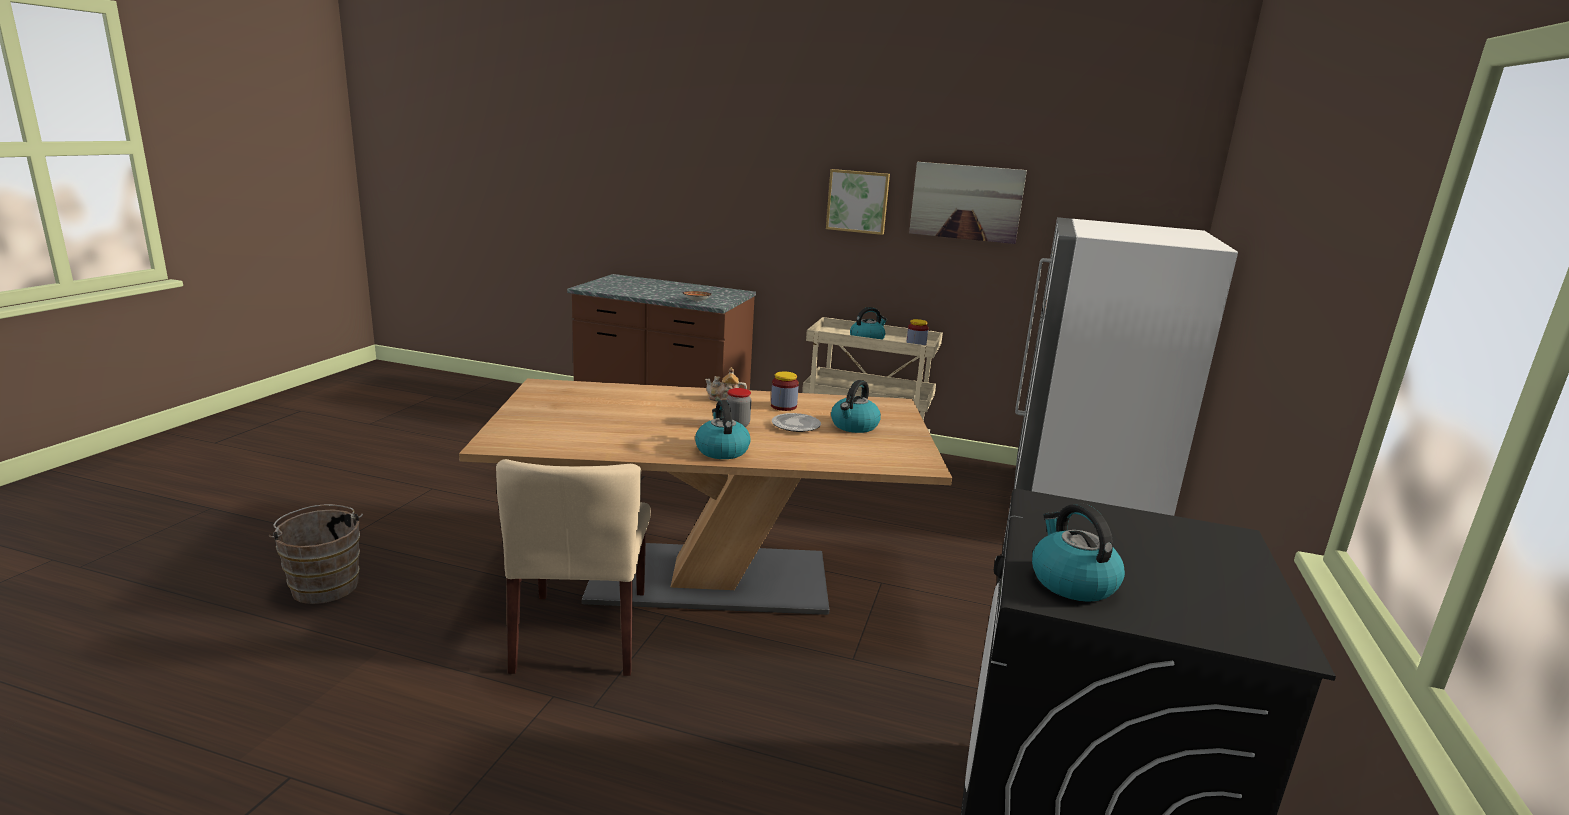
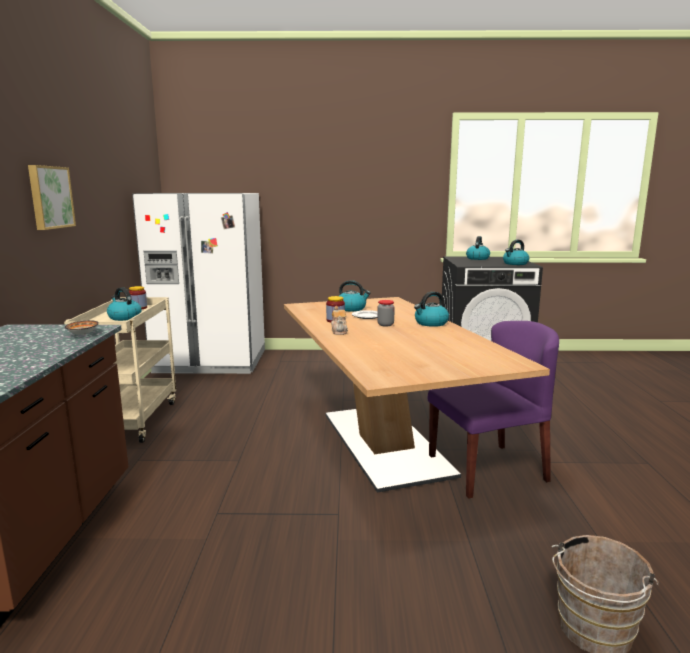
camera: 105 degrees left, 5 degrees down
(581, 634) = (487, 470): beige chair -> purple chair
(966, 202) = (98, 188): picture -> none
(1210, 564) = (477, 258): none -> kettle

